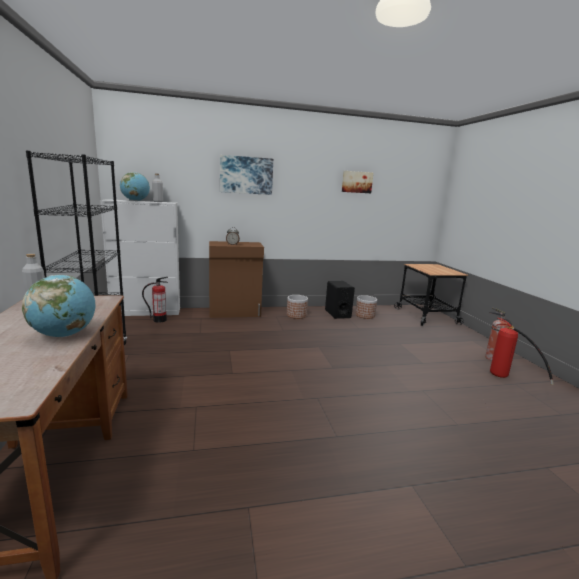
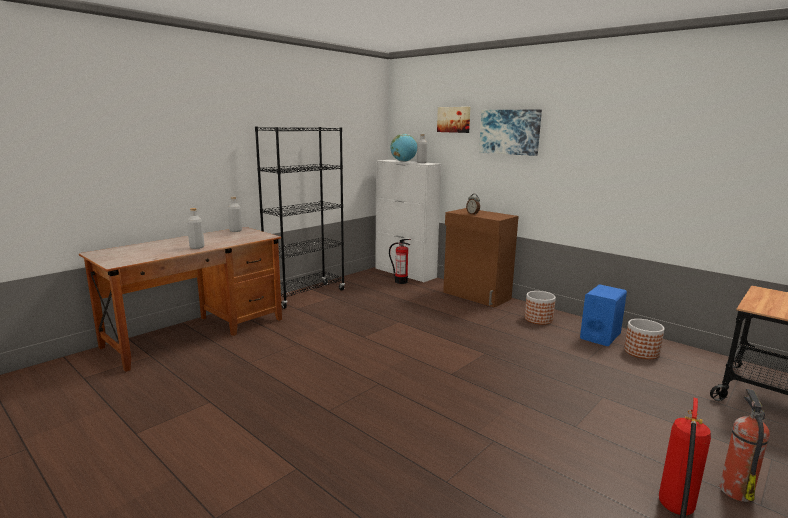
camera: 55 degrees right, 0 degrees up
(64, 335) = (197, 247): globe -> grey bottle
(337, 314) = (600, 336): black speaker -> blue speaker
(356, 182) = (671, 136): picture -> picture (454, 119)

